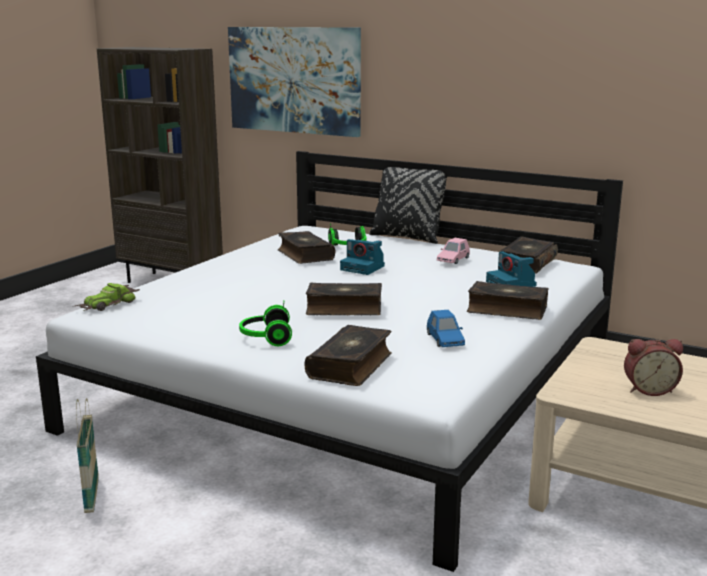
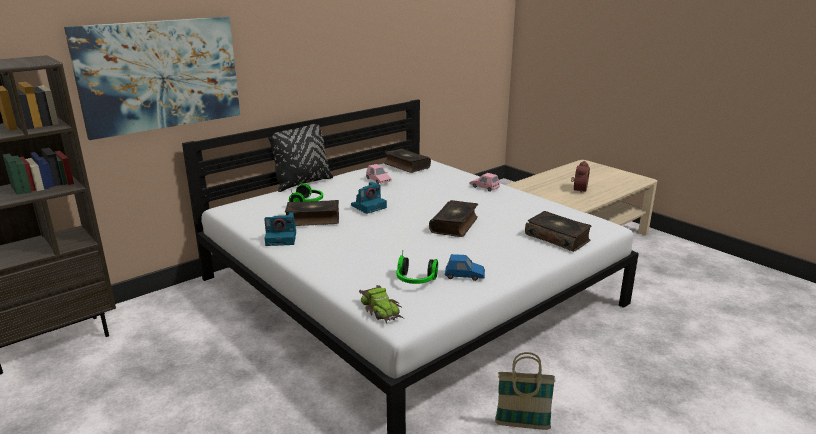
camera: 70 degrees left, 5 degrees up
(265, 338) = (497, 256): headphones -> headphones (415, 281)
(445, 340) = (526, 209): blue toy car -> blue toy car (464, 275)
(506, 310) = (484, 187): book -> pink toy car
(512, 284) = (441, 177): camera -> camera (282, 238)

